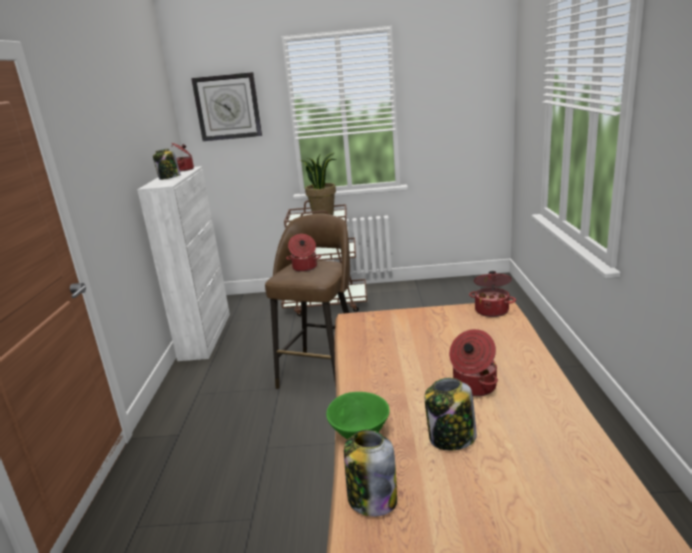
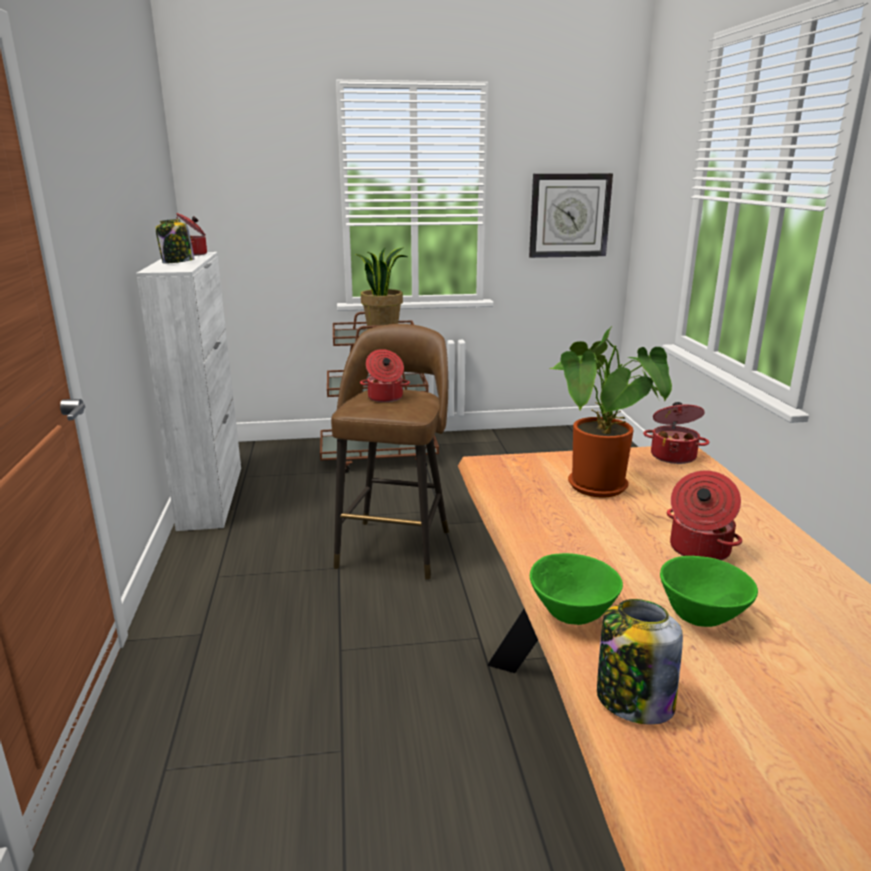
camera: 10 degrees left, 0 degrees up
(227, 107) = (251, 172): wall clock -> wall clock (569, 215)
(425, 339) = (601, 489): none -> potted plant
(451, 438) = (703, 617): jar -> green bowl

